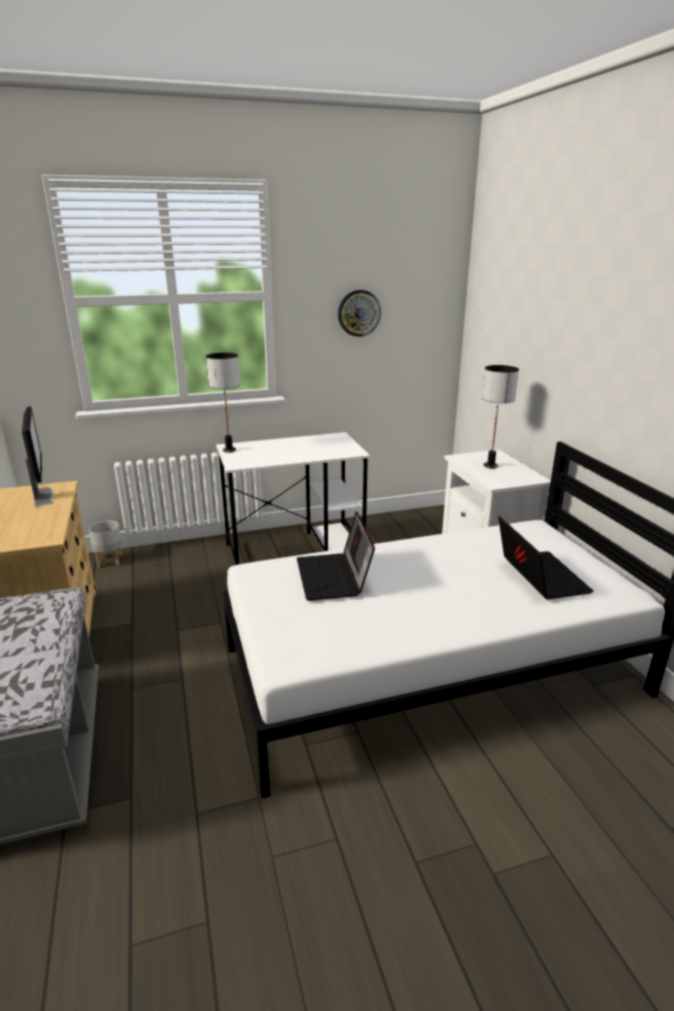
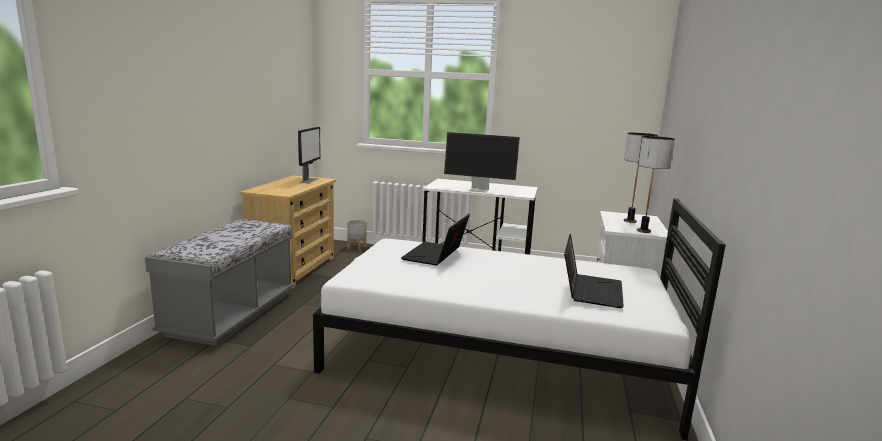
camera: 30 degrees right, 10 degrees down
(229, 450) = (440, 181): table lamp -> table lamp (644, 231)
(295, 455) = (479, 190): none -> monitor
(358, 313) = (563, 96): wall clock -> none

